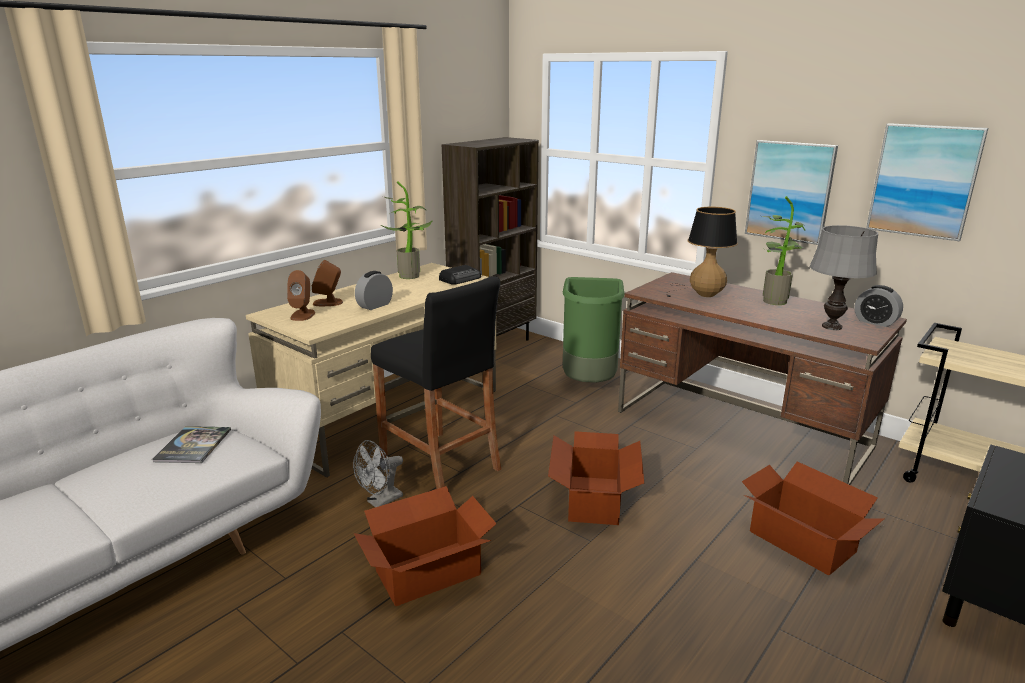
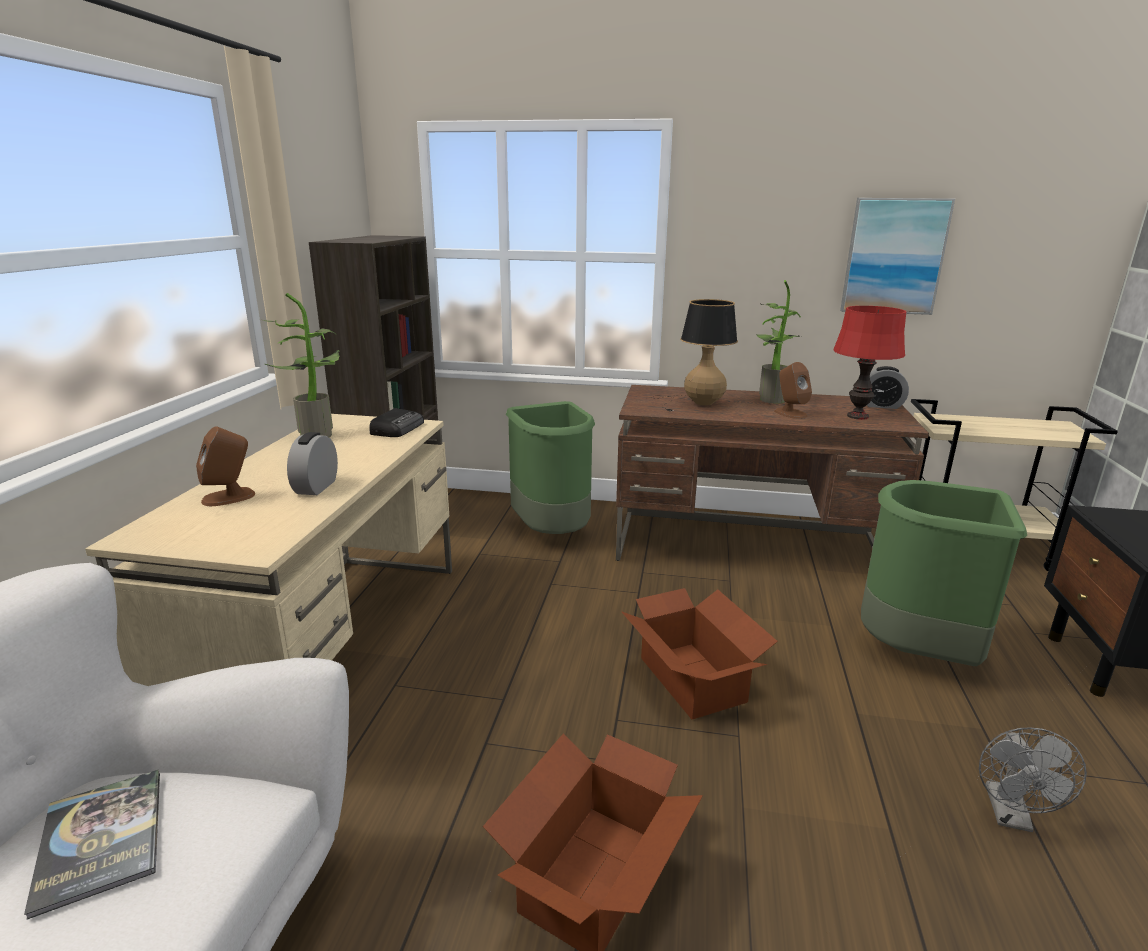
camera: 30 degrees left, 0 degrees up
(303, 315) = (205, 526): brown speaker -> brown speaker (790, 413)
(380, 502) = (428, 789): grey fan -> grey fan (1011, 816)
(439, 464) = (465, 697): black stool -> none
(790, 191) = (755, 278): picture -> none
(802, 542) = (918, 654): cardboard box -> green trash can
(831, 327) = (857, 416): grey table lamp -> red table lamp

